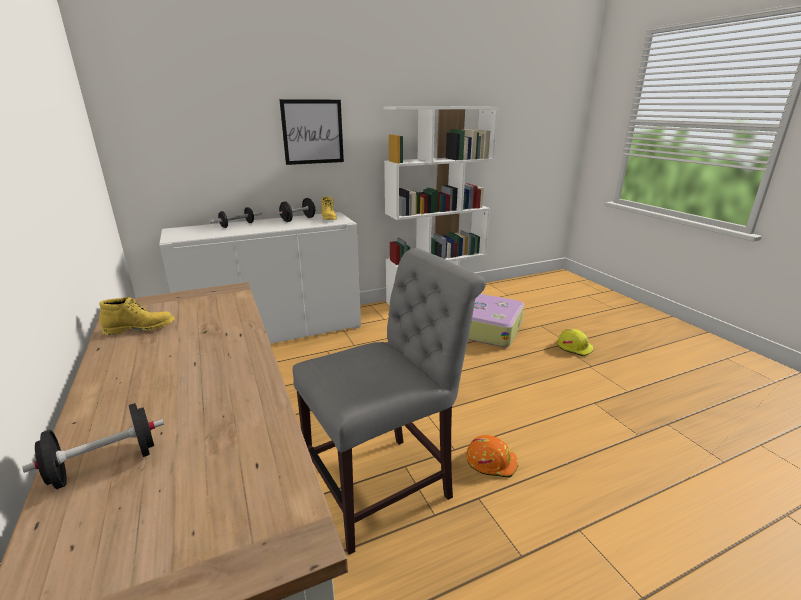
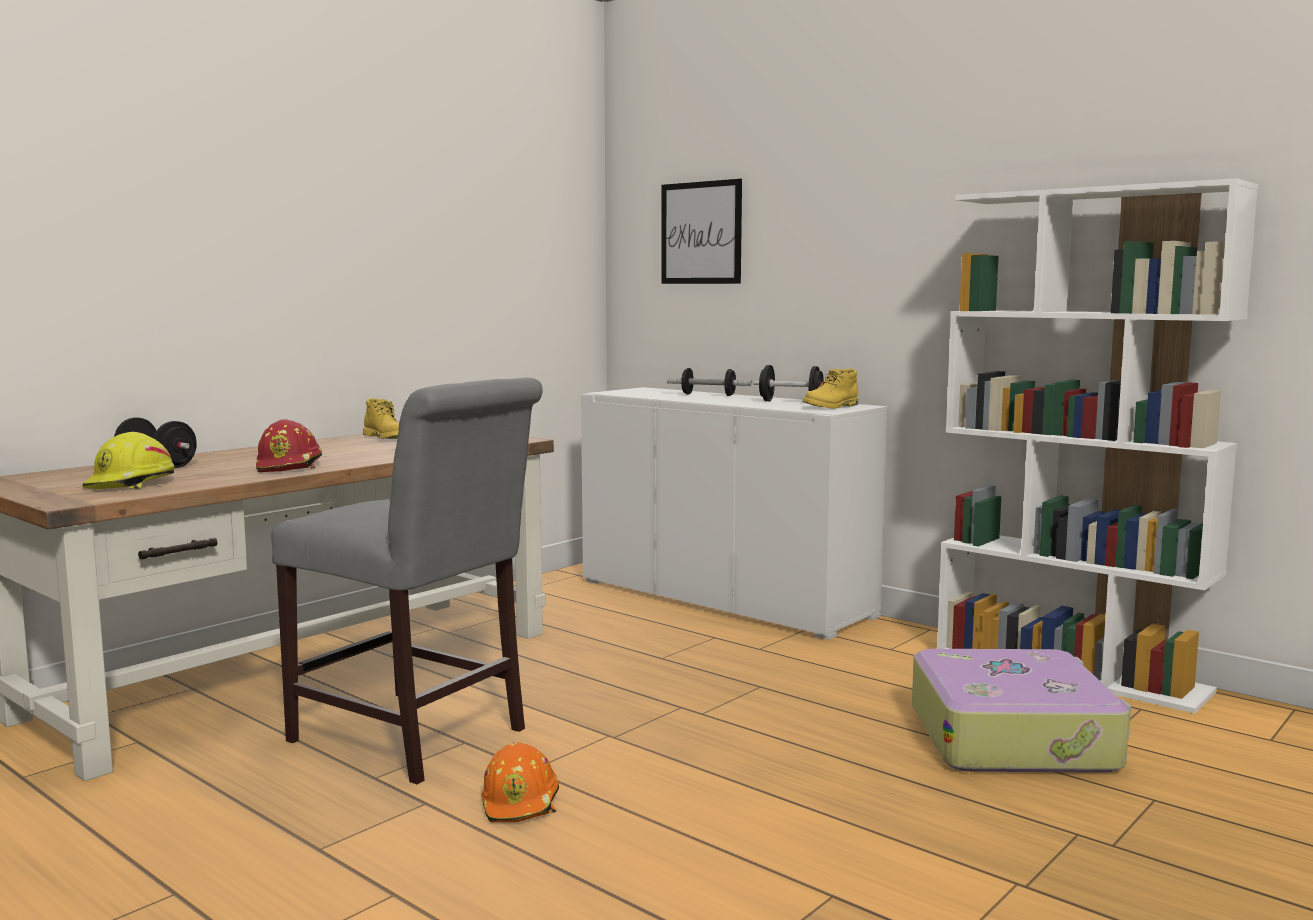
camera: 65 degrees right, 15 degrees down
(232, 383) = (290, 466): none -> red hard hat
(312, 132) = (856, 251): picture -> picture (701, 233)
(574, 347) = (1097, 856): yellow hard hat -> yellow hard hat (132, 484)

